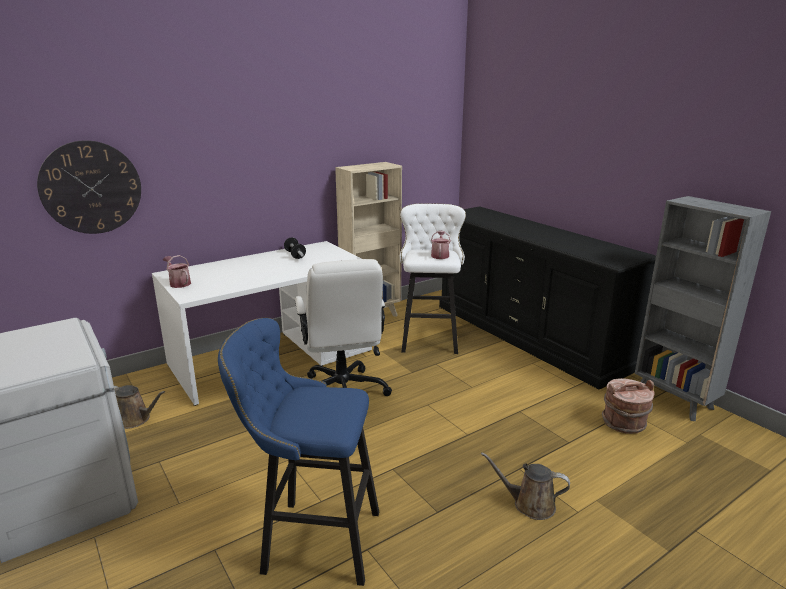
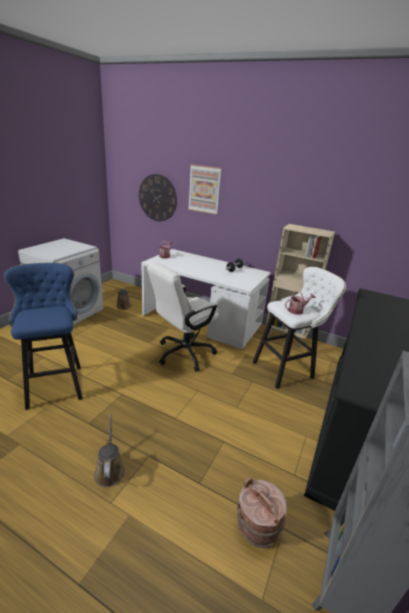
camera: 60 degrees right, 5 degrees up
(194, 149) = (204, 189): none -> picture

